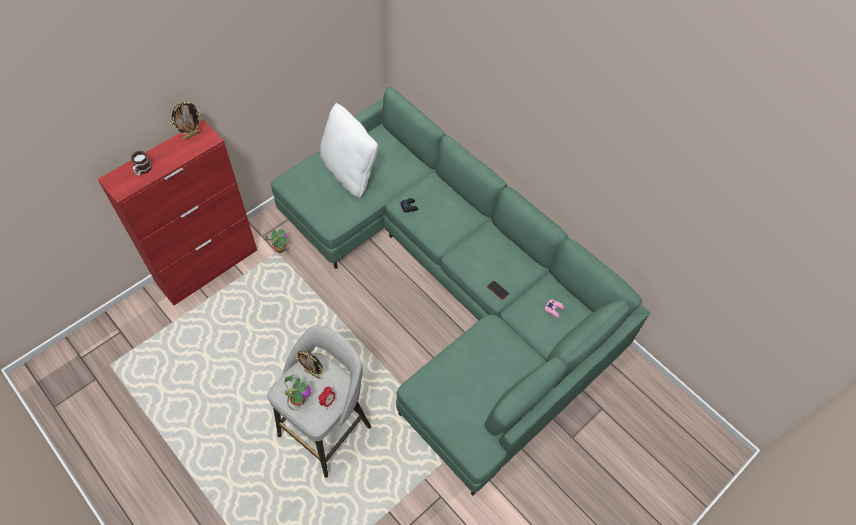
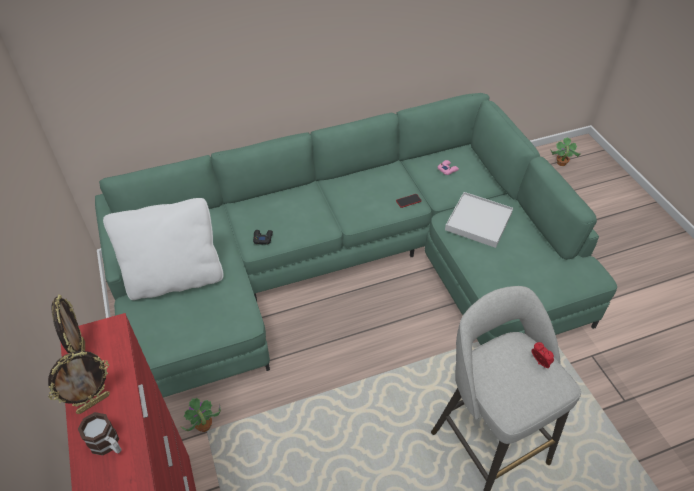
camera: 65 degrees left, 10 degrees down
(298, 399) = (530, 395): potted plant -> potted plant (561, 163)
(313, 373) = (496, 369): picture frame -> picture frame (93, 403)
(499, 349) = (478, 221): none -> white tray

